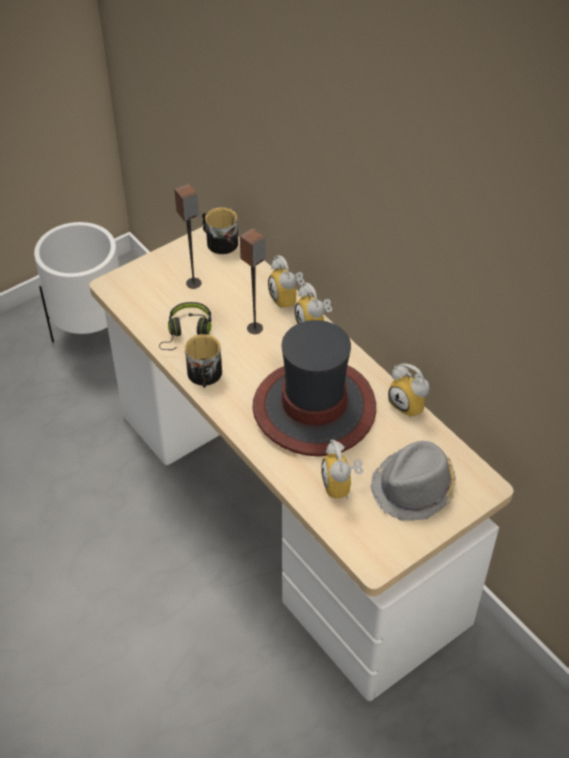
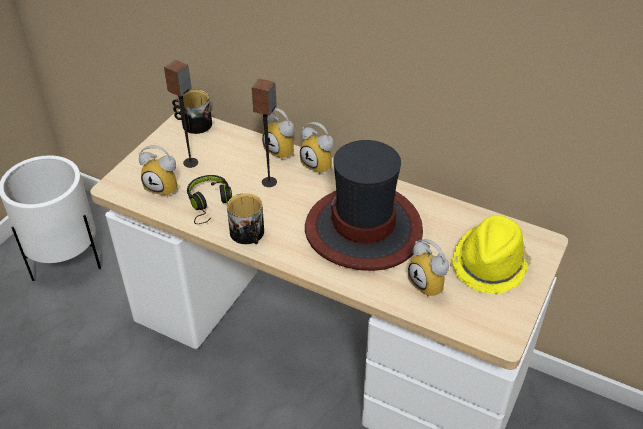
camera: 25 degrees left, 5 degrees down
(410, 404) = (440, 199): alarm clock -> alarm clock (165, 187)
(414, 488) = (490, 264): grey hat -> yellow hat

